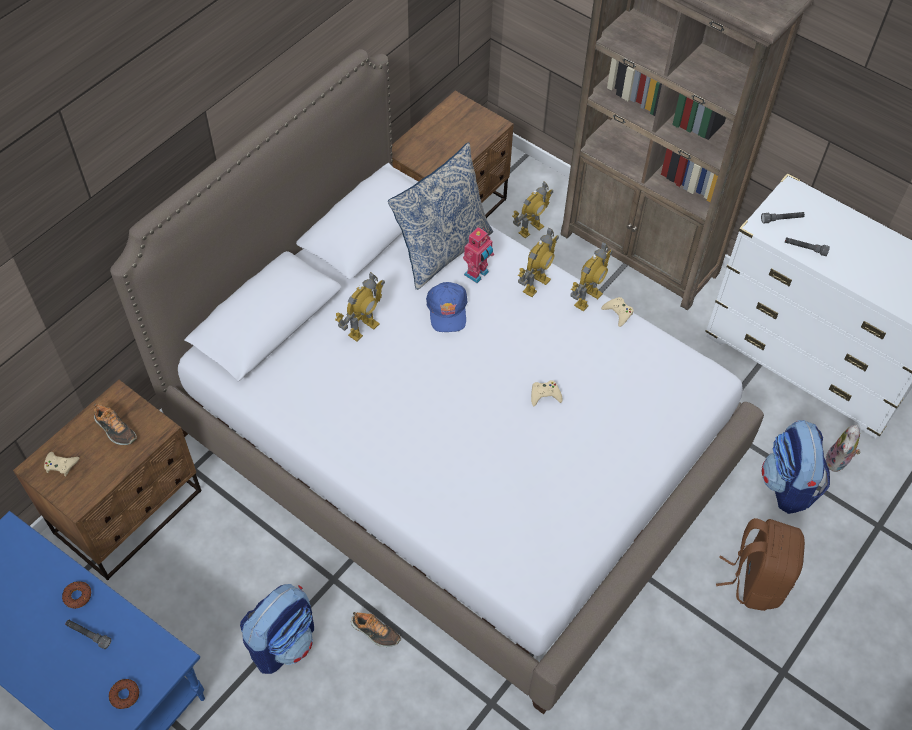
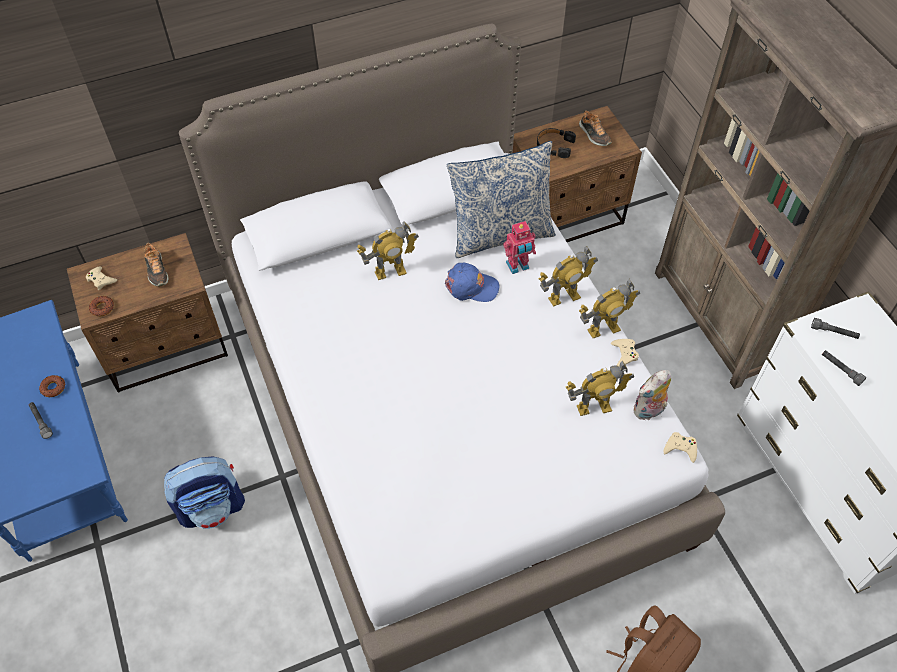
camera: 30 degrees right, 0 degrees up
(124, 695) = (34, 482): donut -> donut (102, 308)
(375, 632) = (287, 536): shoe -> shoe (594, 135)
(431, 147) = (554, 146): none -> black headphones
(447, 310) = (471, 286): blue cap -> blue cap turned 105 degrees counterclockwise
(530, 229) = (630, 258): toy robot -> toy robot (594, 407)
(545, 395) = (509, 397): beige game controller -> beige game controller (680, 448)
(788, 485) = (735, 595): backpack -> none
(838, 462) = (800, 597): plush toy -> plush toy (649, 411)

